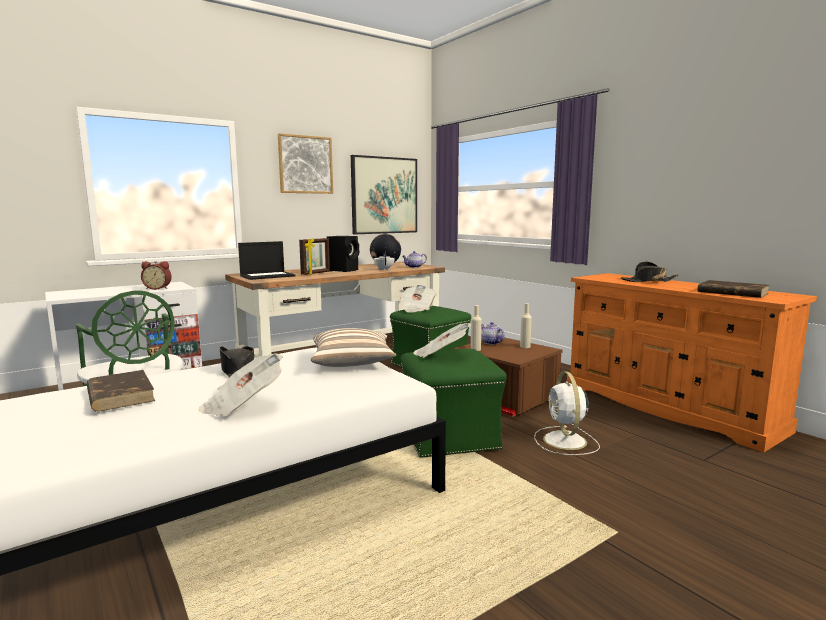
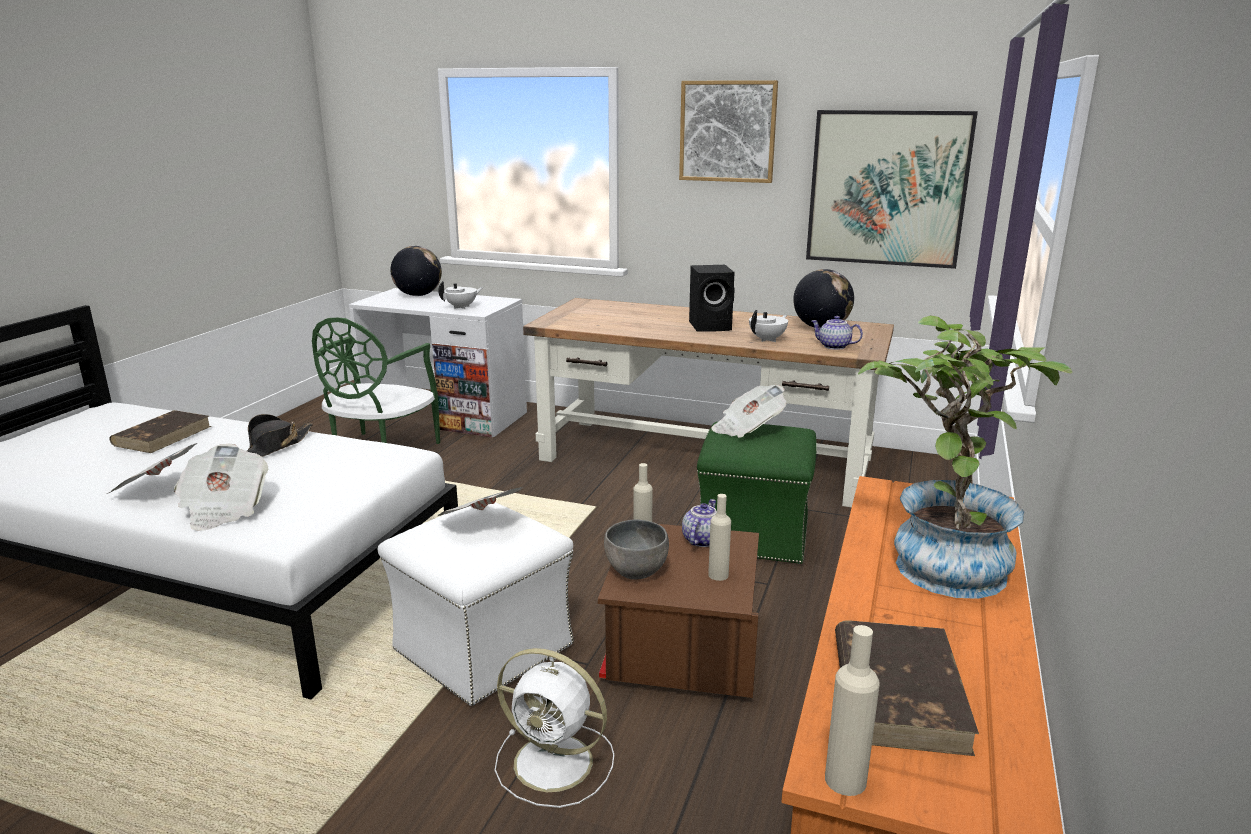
camera: 55 degrees right, 10 degrees up
(90, 290) = (418, 295): none -> globe
(158, 288) = (462, 307): alarm clock -> white teapot
(268, 276) = (590, 314): laptop -> none
(316, 273) = (654, 324): picture frame -> none
(328, 390) = (224, 509): none -> newspaper
(352, 363) = (349, 486): pillow -> none
(450, 437) = (482, 648): green ottoman -> white ottoman
(505, 355) = (636, 572): none -> grey bowl
(565, 441) = (556, 763): white fan -> white fan turned 120 degrees counterclockwise
(649, 281) = (939, 560): black hat -> potted plant
(780, 300) = (845, 780): none -> beige bottle

